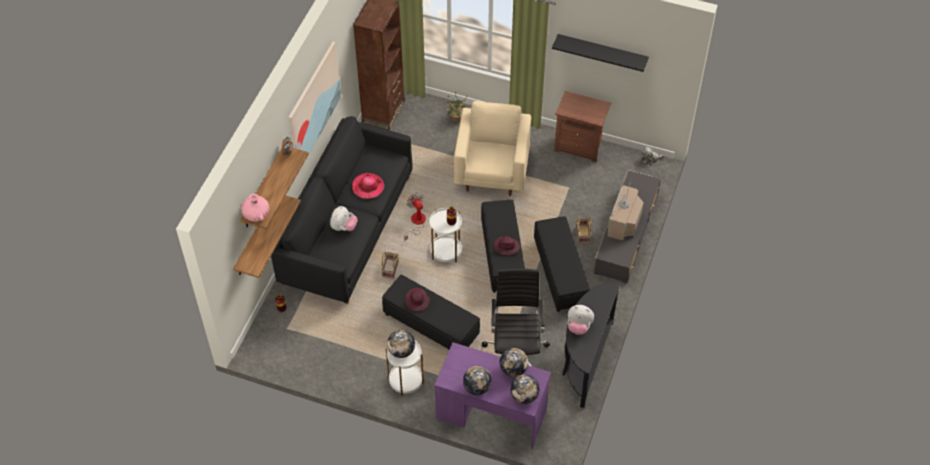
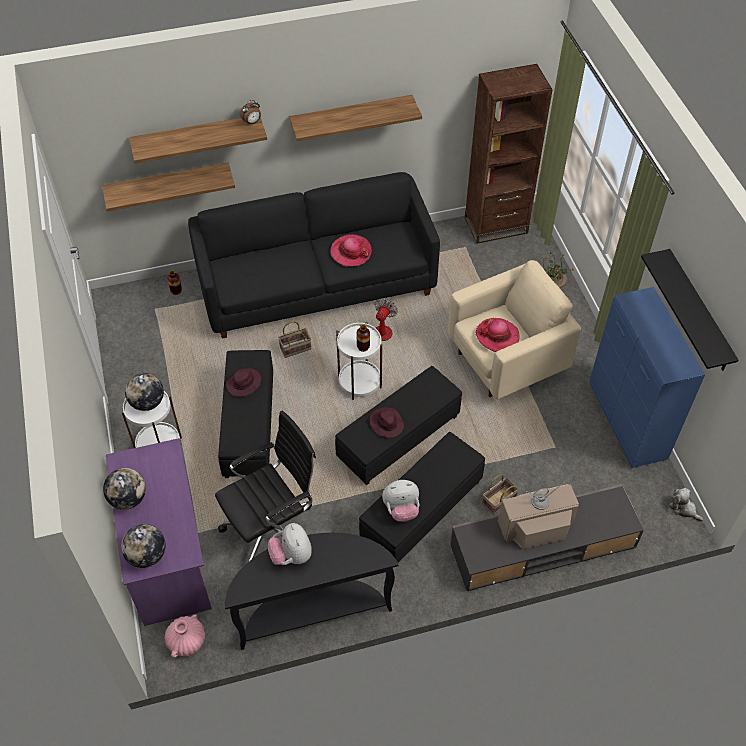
camera: 55 degrees right, 0 degrees up
(256, 214) = (146, 144): pink vase -> pink vase (187, 641)
(314, 106) = (351, 116): picture -> shelf
(344, 227) = (279, 263): plush toy -> plush toy (401, 509)
(493, 157) = (497, 336): none -> hat
(513, 369) = (179, 521): globe -> none
(579, 146) = (627, 422): brown nightstand -> blue cabinet

